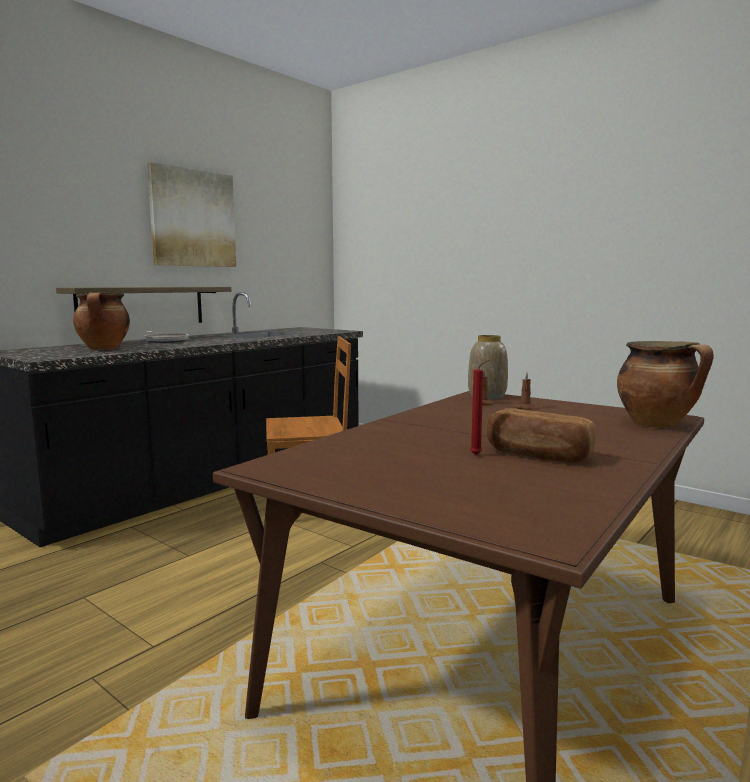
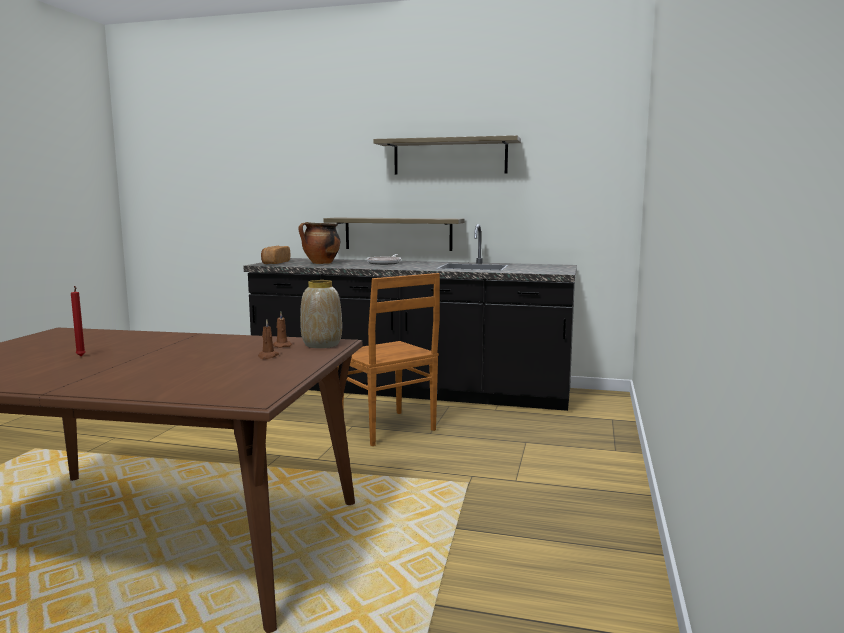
camera: 65 degrees right, 0 degrees up
(193, 218) = (450, 157): picture -> shelf
(537, 455) = (77, 367): bread -> bread (275, 263)
(658, 424) = (205, 393): cooking pot -> none

